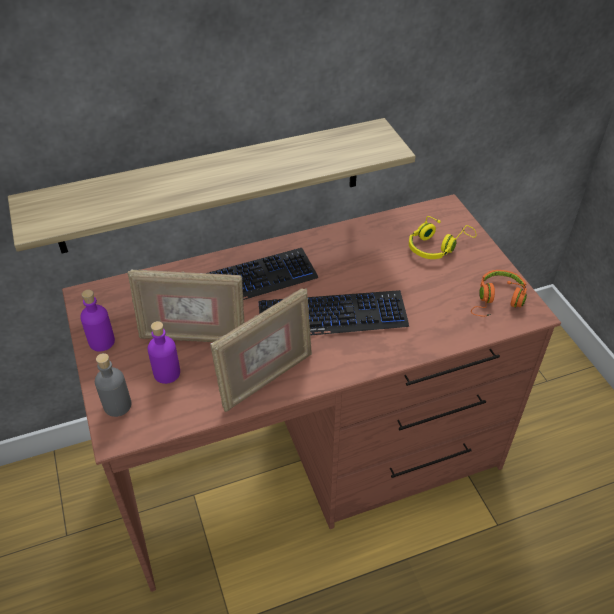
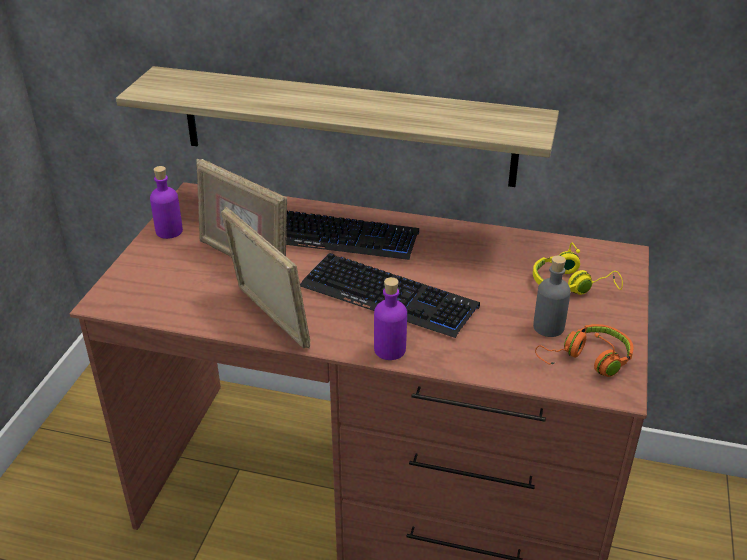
camera: 35 degrees right, 10 degrees down
(117, 405) = (129, 281): grey bottle -> grey bottle (548, 327)
(167, 373) = (192, 276): purple bottle -> purple bottle (390, 349)
(266, 378) = (269, 318): picture frame -> picture frame turned 120 degrees counterclockwise

